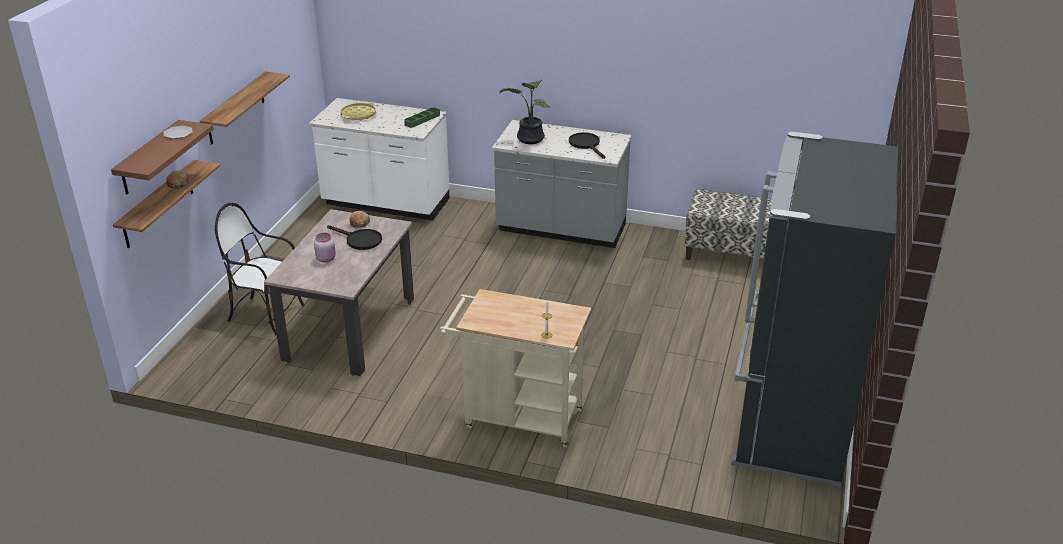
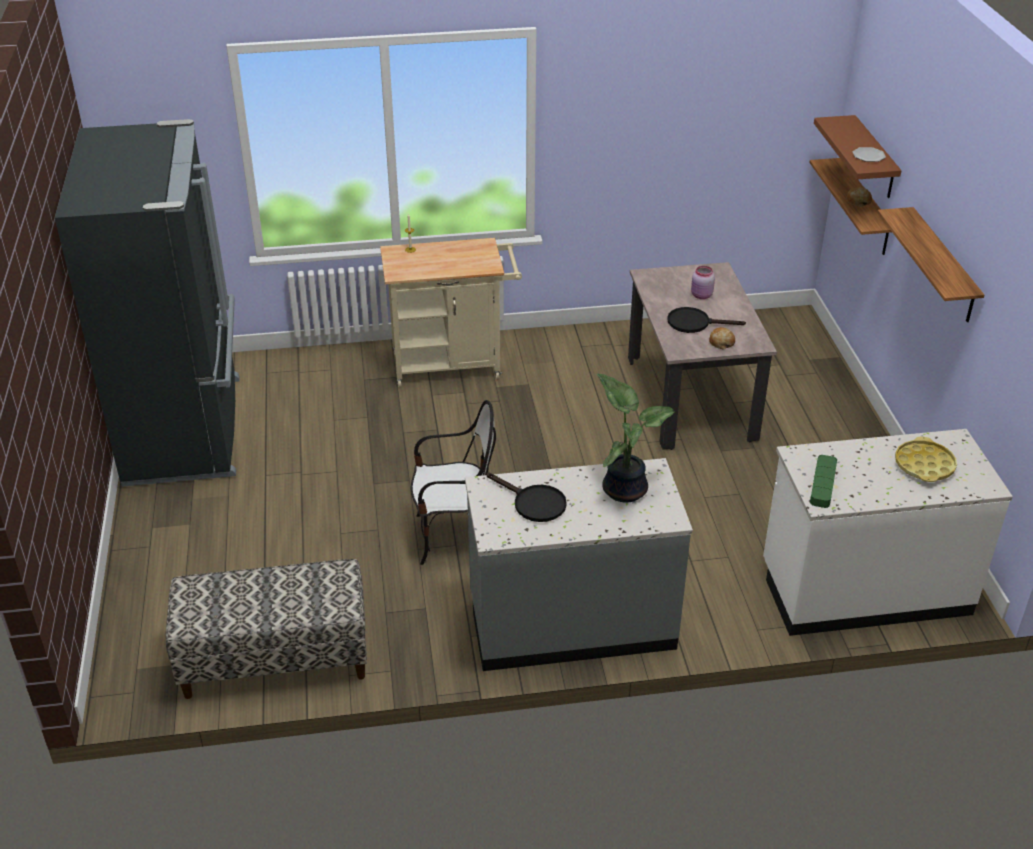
camera: 155 degrees right, 5 degrees up
(266, 314) = (791, 388): chair -> chair (455, 537)

